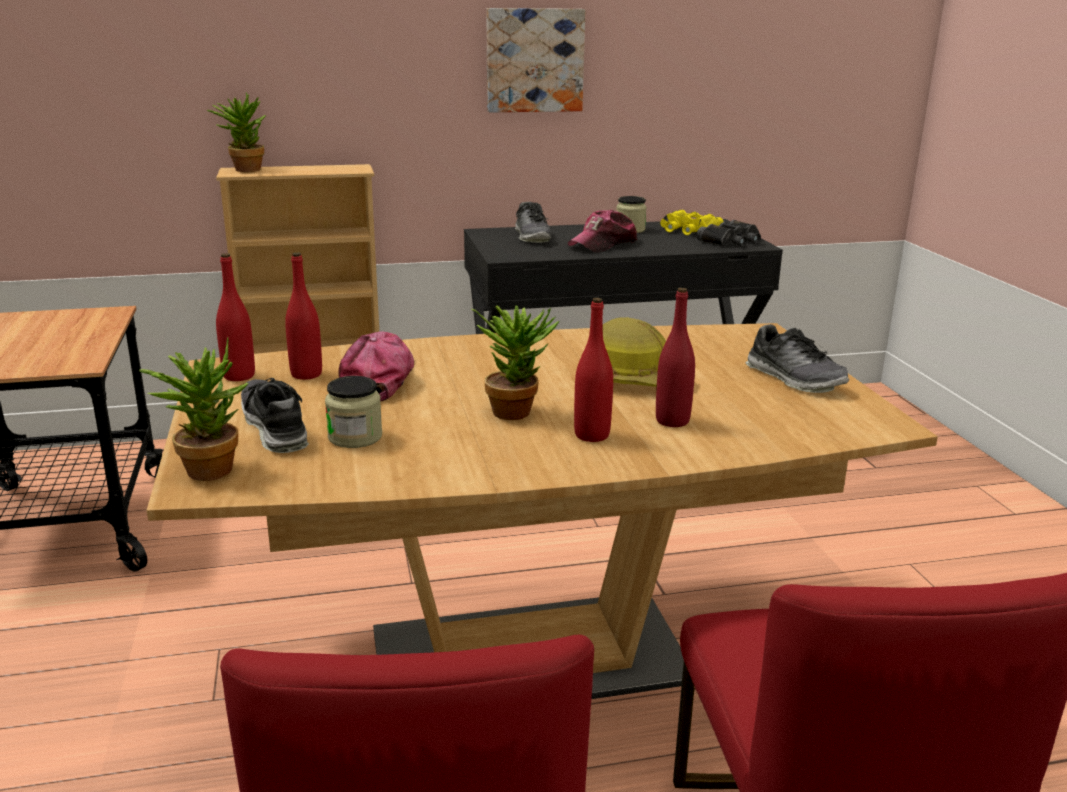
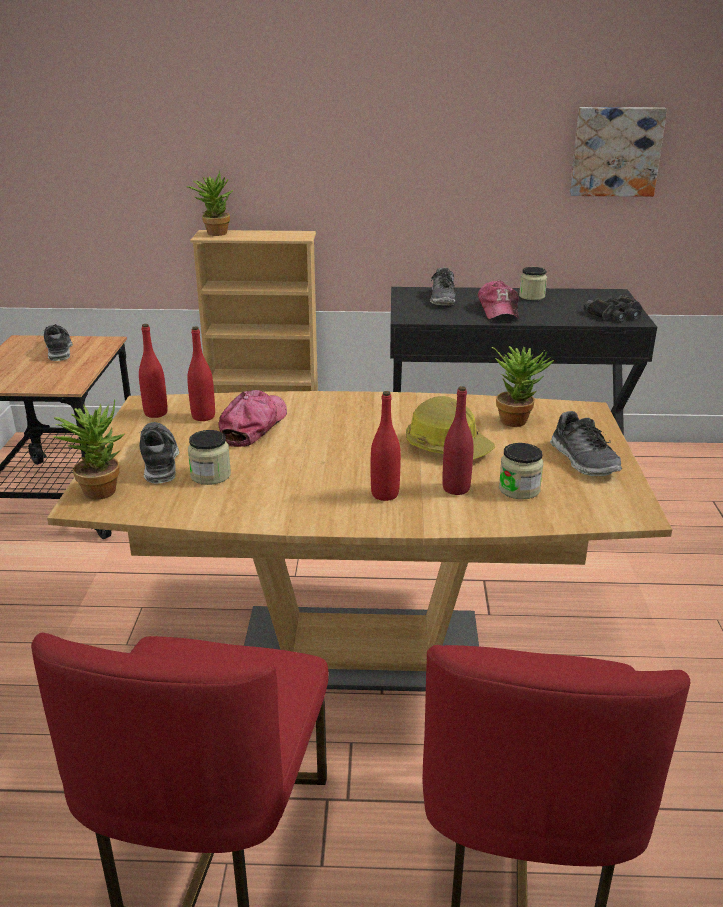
camera: 15 degrees right, 5 degrees up
(45, 326) = (58, 350): none -> shoe
(516, 410) = (340, 465): potted plant -> potted plant (517, 419)
(534, 60) = (457, 146): picture -> picture (615, 151)
(603, 244) = (499, 310): cap -> cap turned 60 degrees counterclockwise
(688, 230) = (583, 300): yellow binoculars -> none
(745, 414) = (519, 489): none -> jar

